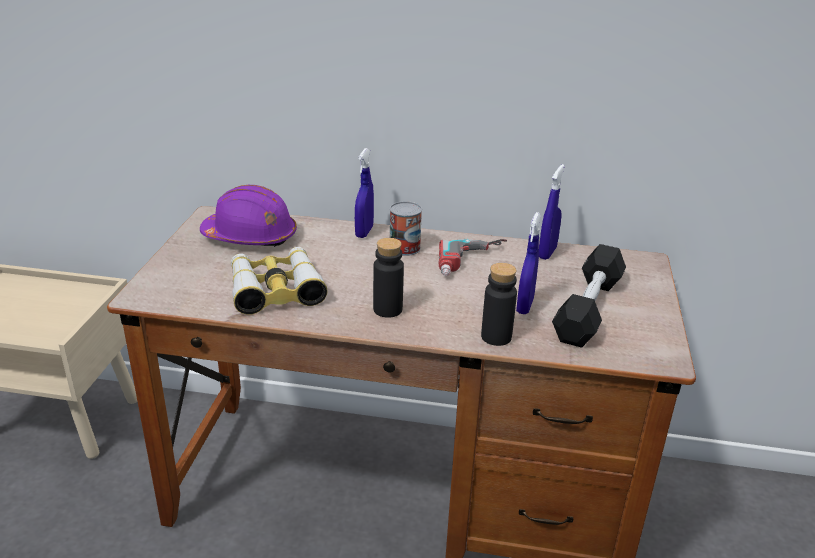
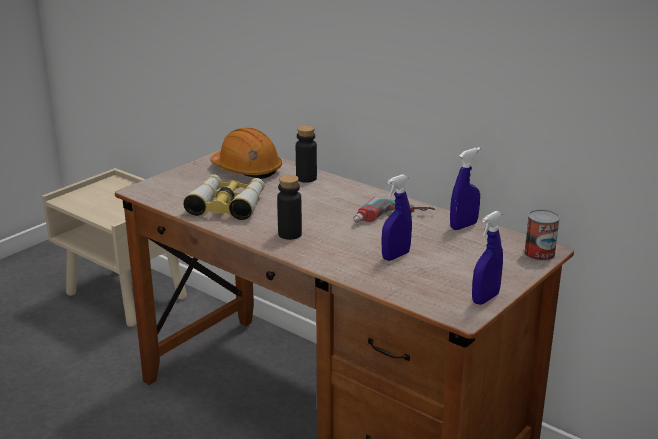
camera: 30 degrees right, 5 degrees down
(250, 237) = (247, 169): purple hard hat -> orange hard hat
(364, 232) = (332, 182): blue spray bottle -> blue spray bottle (485, 298)
(404, 248) = (350, 199): can -> can (539, 254)
(496, 337) = (348, 269): black bottle -> black bottle (306, 178)
(588, 309) = (446, 269): black dumbbell -> none

